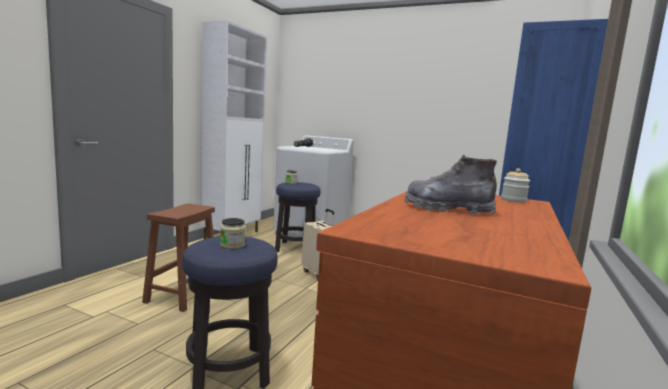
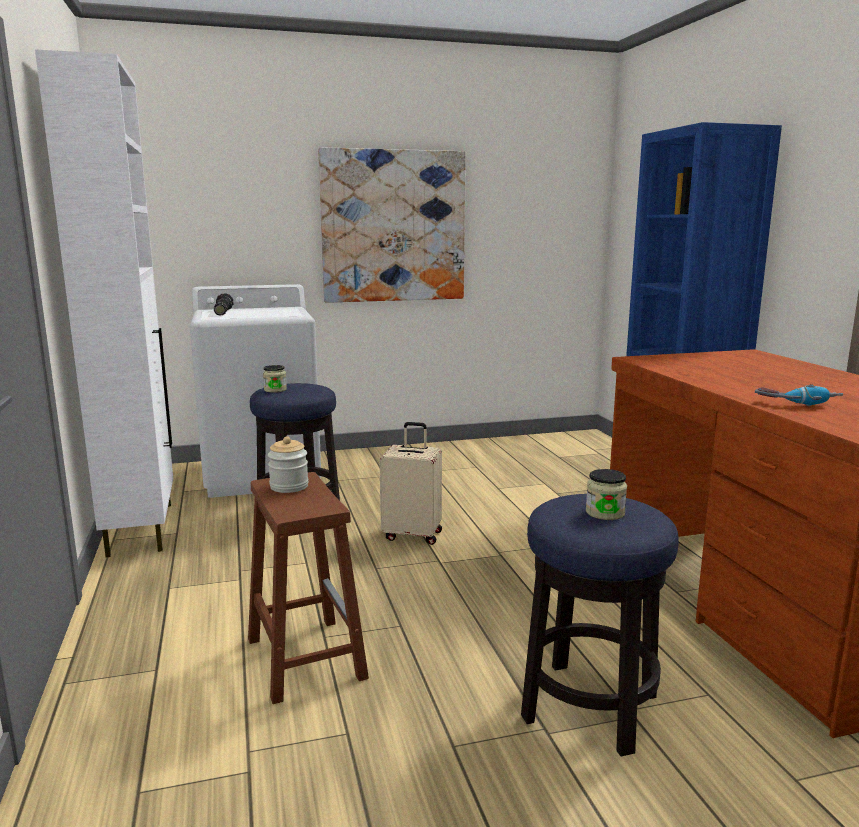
camera: 40 degrees left, 5 degrees up
(405, 214) = (797, 403): none -> power drill
(408, 111) = (393, 226): none -> picture
(447, 209) = (778, 385): grey boot -> none
(513, 200) = (742, 356): jar -> jar (289, 486)

